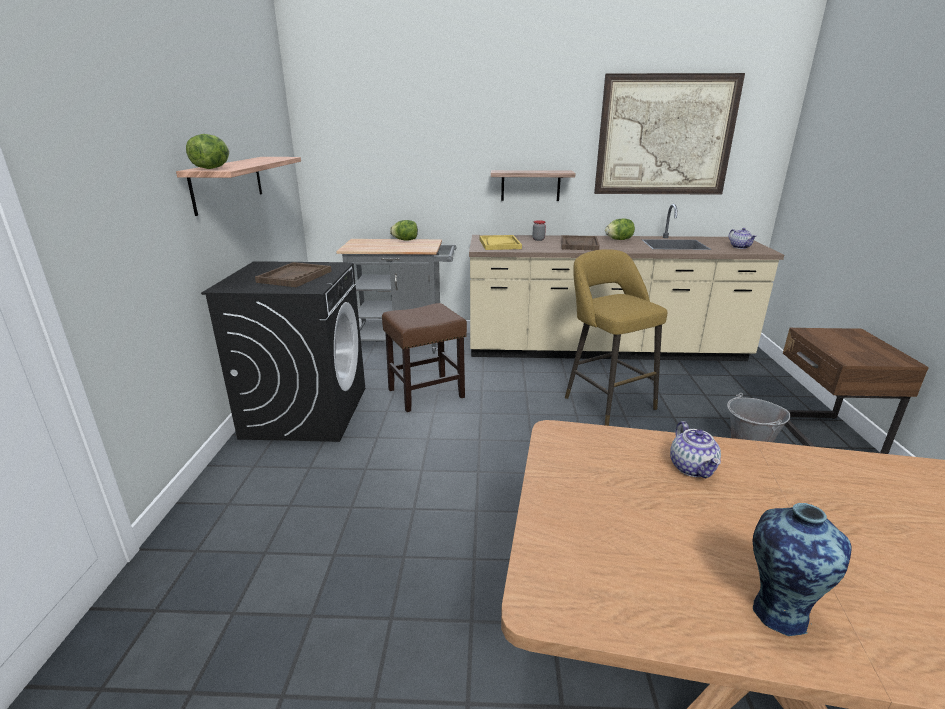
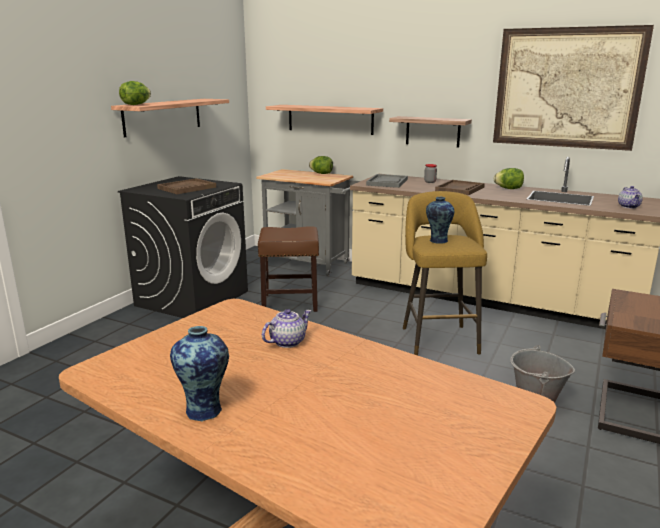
camera: 25 degrees right, 5 degrees down
(408, 177) = (330, 119): none -> shelf
(499, 244) = (387, 182): yellow tray -> grey tray
(615, 303) = (437, 241): none -> vase
(693, 468) = (287, 342): teapot -> teapot turned 150 degrees counterclockwise

